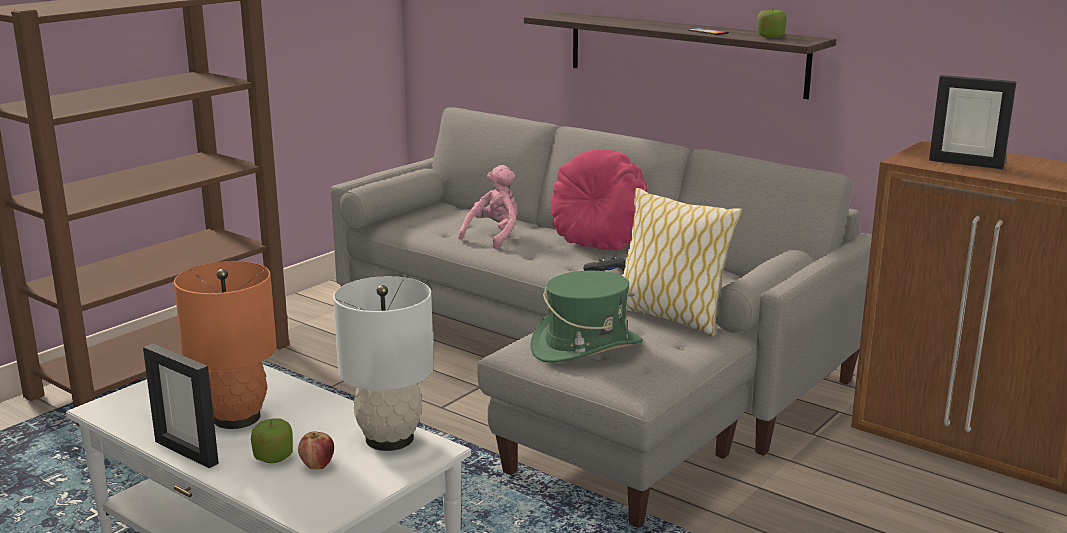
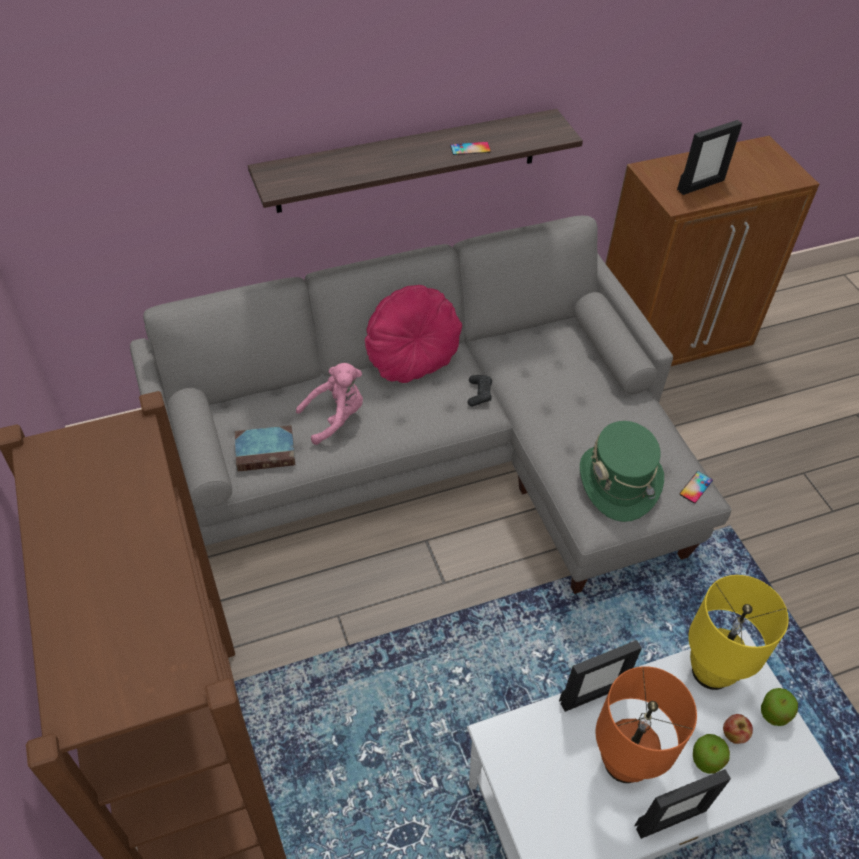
camera: 60 degrees left, 30 degrees up
(305, 388) = (592, 693): none -> picture frame
(389, 439) = (711, 672): white table lamp -> yellow table lamp
(427, 227) = (267, 451): none -> book
(494, 236) = (335, 418): pink plush toy -> pink plush toy turned 90 degrees clockwise
(639, 383) = (696, 487): none -> phone
(669, 316) = (592, 408): pillow -> none
(770, 37) = (524, 133): apple -> apple (774, 713)

